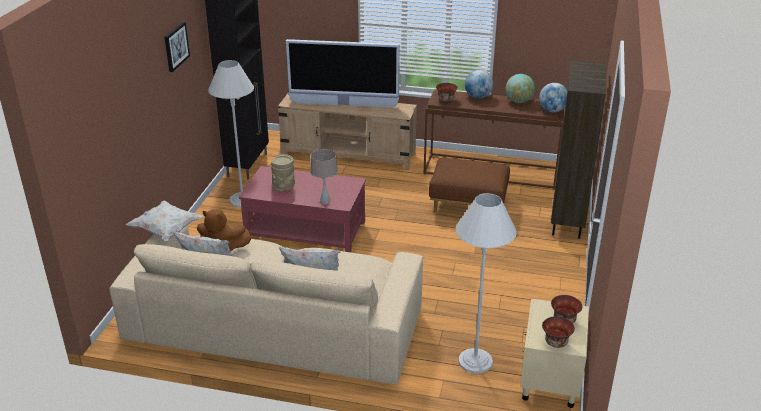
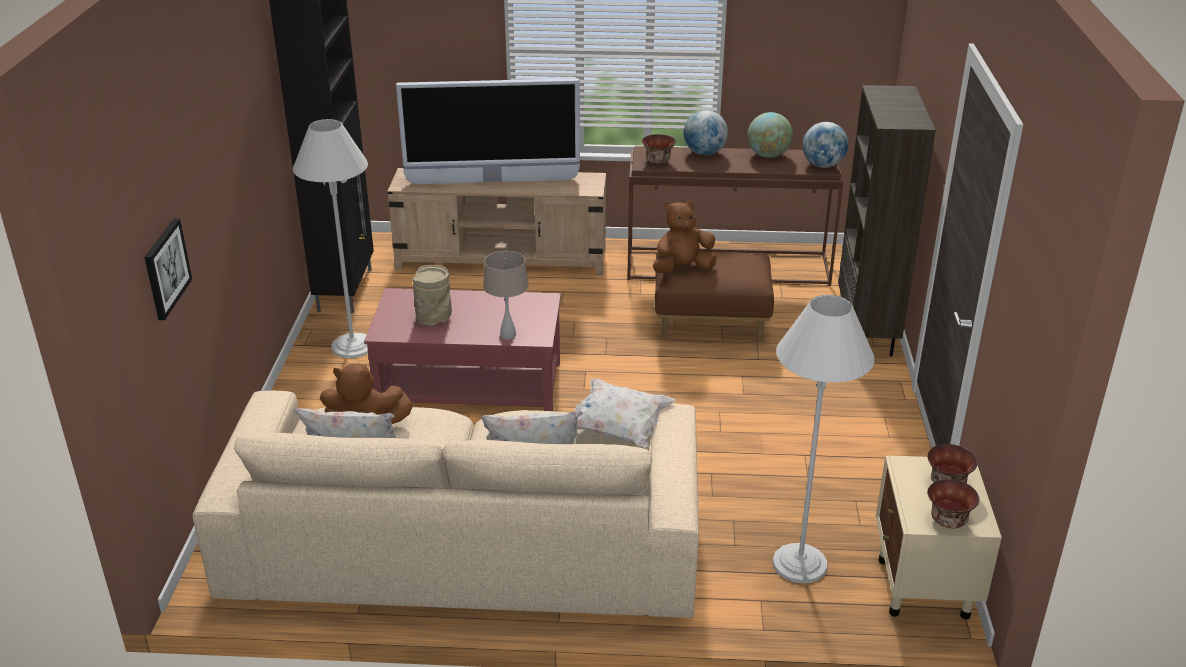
camera: 10 degrees left, 0 degrees up
(166, 230) = (265, 408): white pillow -> white pillow (618, 429)
(176, 46) = (240, 101): picture -> picture (166, 268)
(449, 170) = (682, 269): none -> brown plush toy

